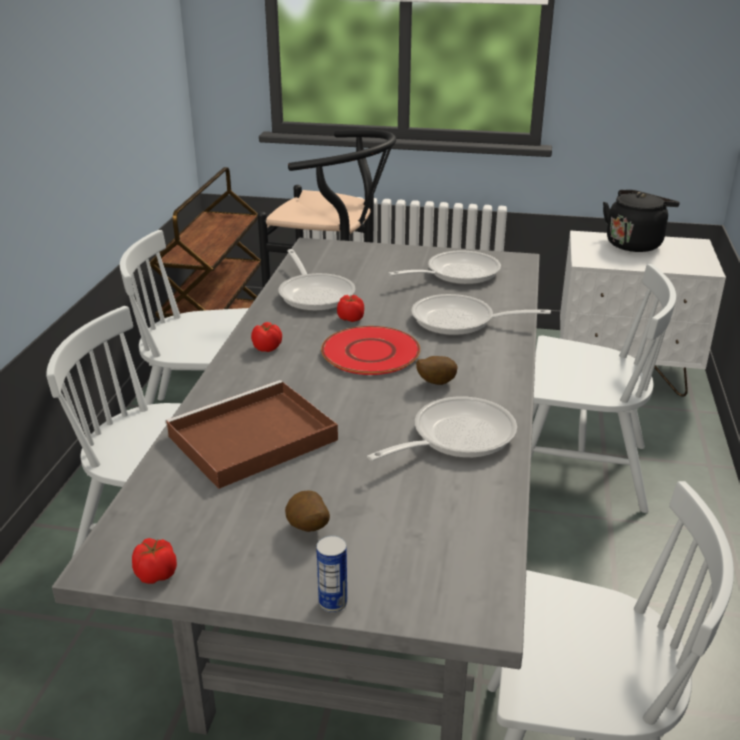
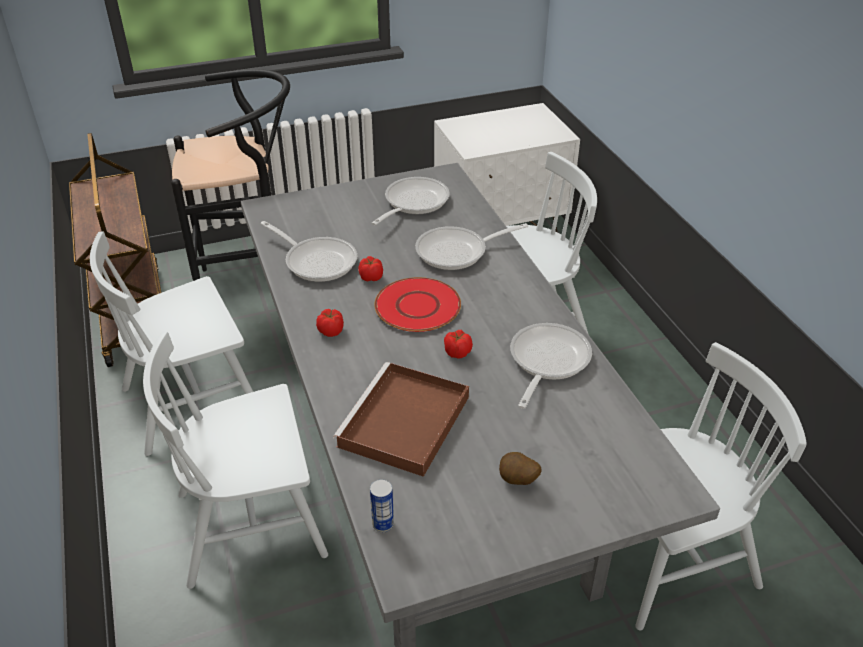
camera: 30 degrees left, 10 degrees up
(156, 573) = (449, 565): tomato -> tomato (457, 352)
(333, 603) = (586, 529): can -> can (383, 524)
(435, 383) = (490, 318): potato -> none
(635, 244) = (494, 122): black kettle -> none

